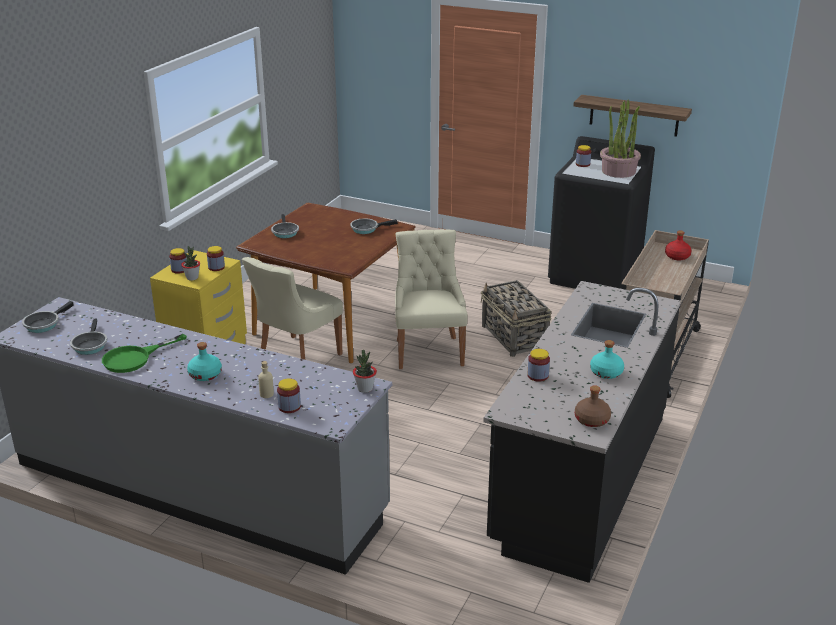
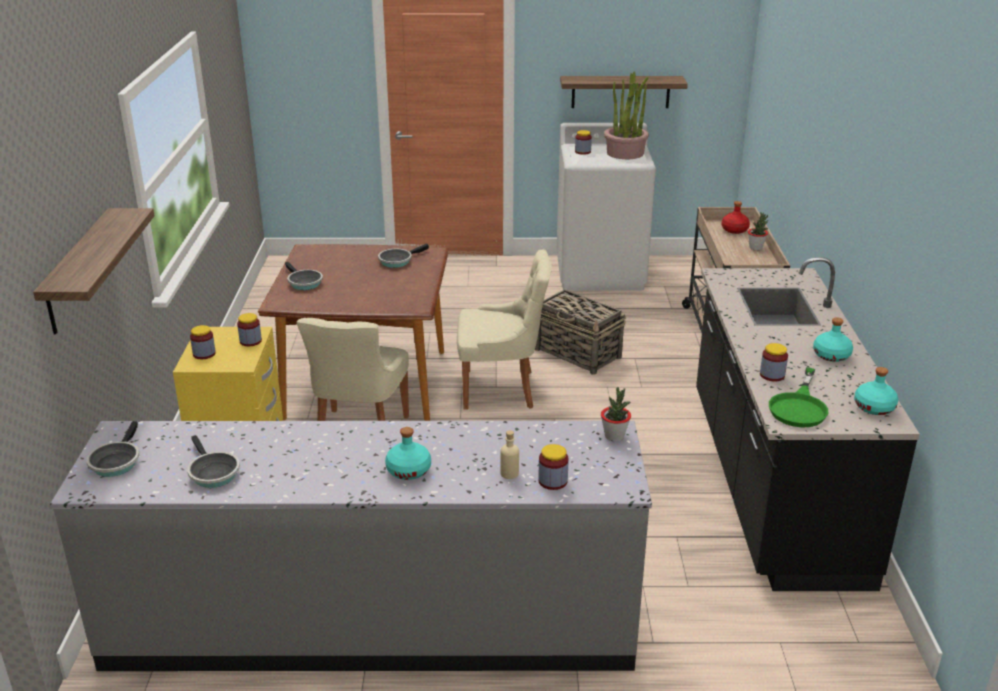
camera: 25 degrees left, 0 degrees up
(67, 192) = (78, 271): none -> shelf
(134, 358) = (293, 474): green frying pan -> green frying pan (799, 407)
(192, 278) = (231, 360): potted plant -> potted plant (755, 248)
(428, 351) = (502, 389): beige chair -> beige chair turned 120 degrees clockwise
(592, 420) = (874, 407): brown bottle -> turquoise bottle
(595, 275) = (600, 272): black washing machine -> white washing machine

